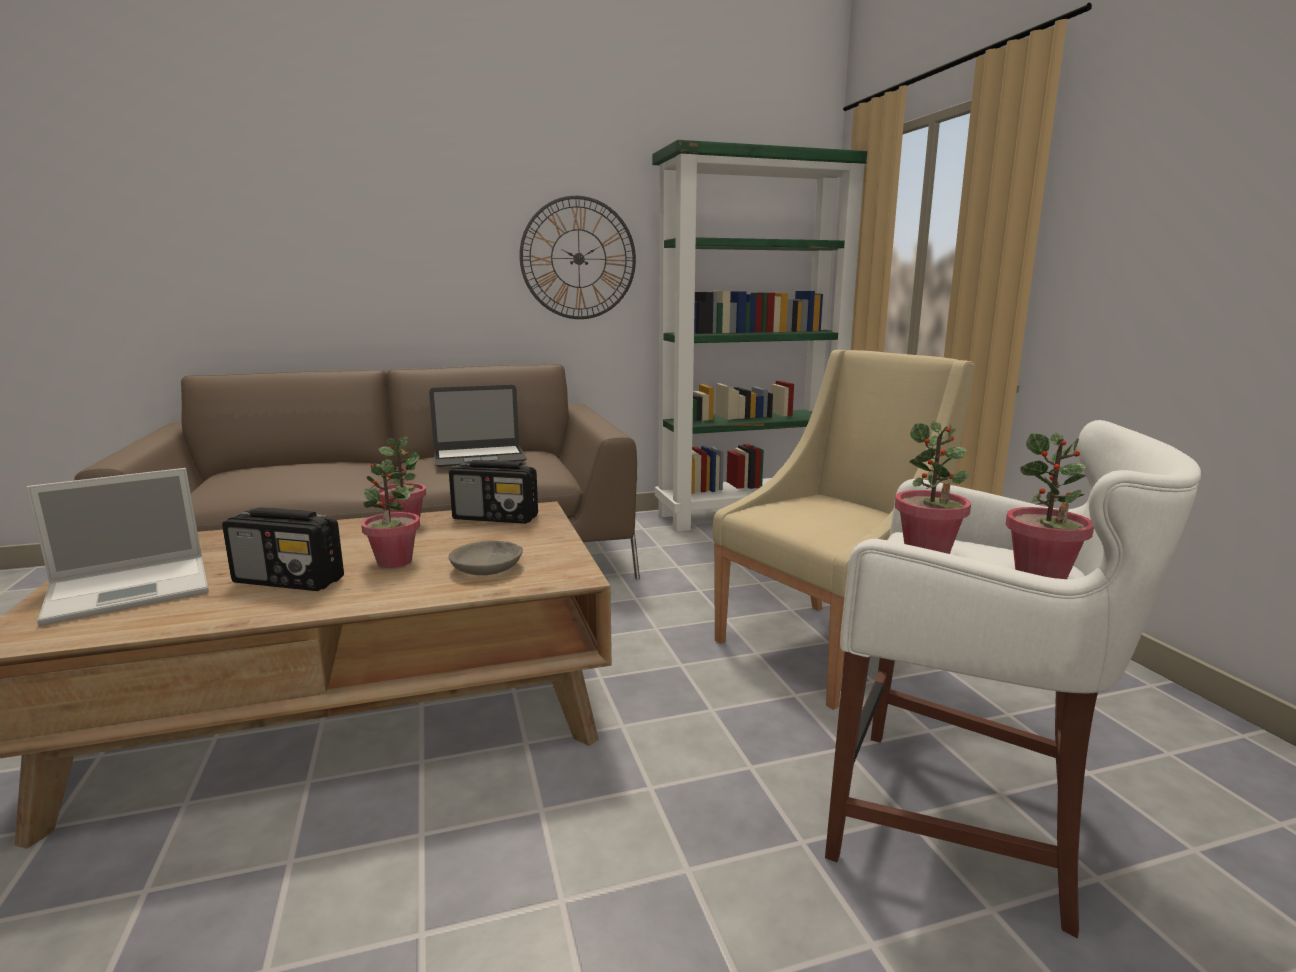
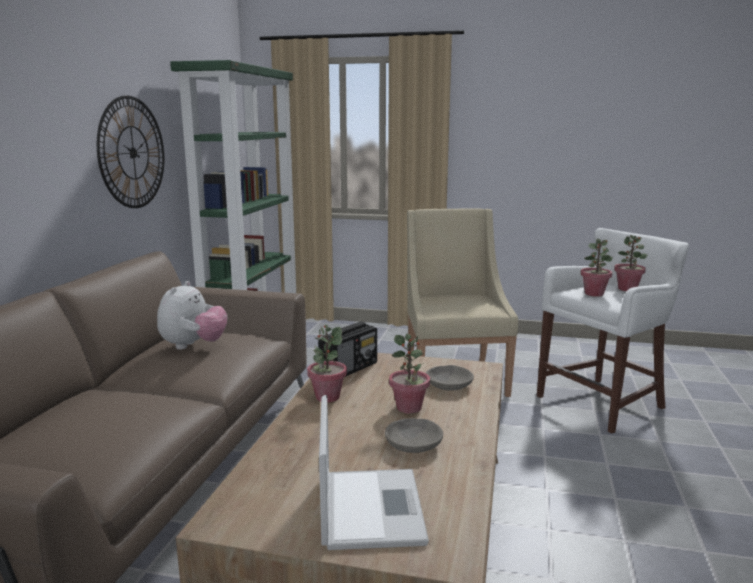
camera: 60 degrees left, 0 degrees up
(289, 581) = (414, 443): radio -> grey bowl
(479, 456) = (193, 346): laptop -> plush toy

